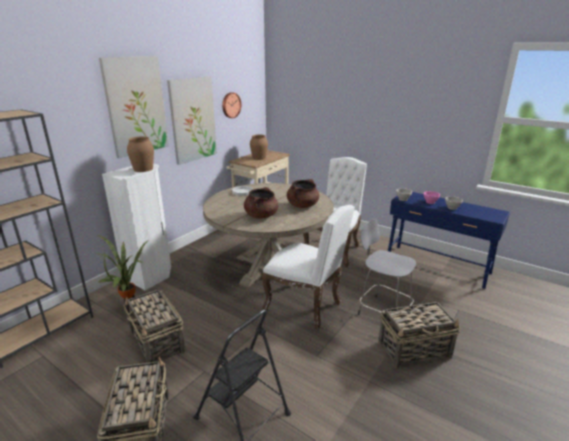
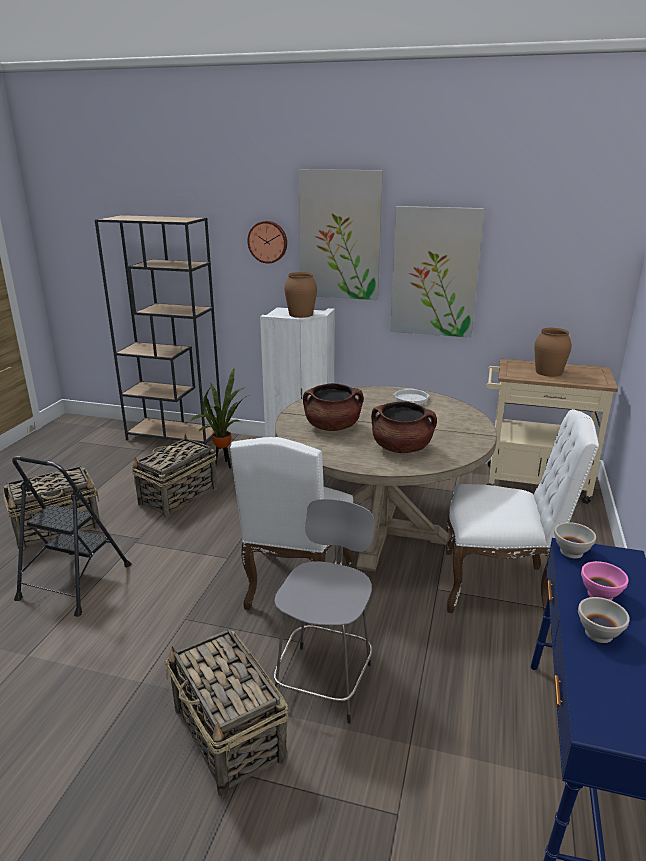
camera: 70 degrees right, 0 degrees up
(230, 105) = (528, 264): wall clock -> wall clock (268, 242)

